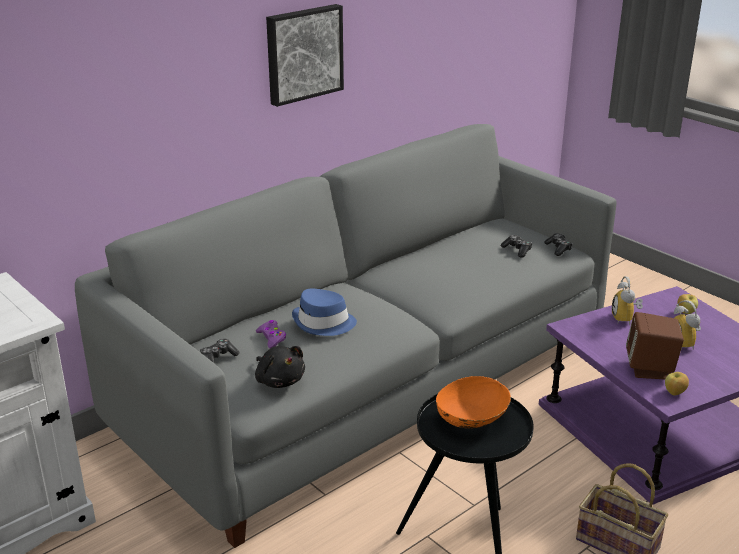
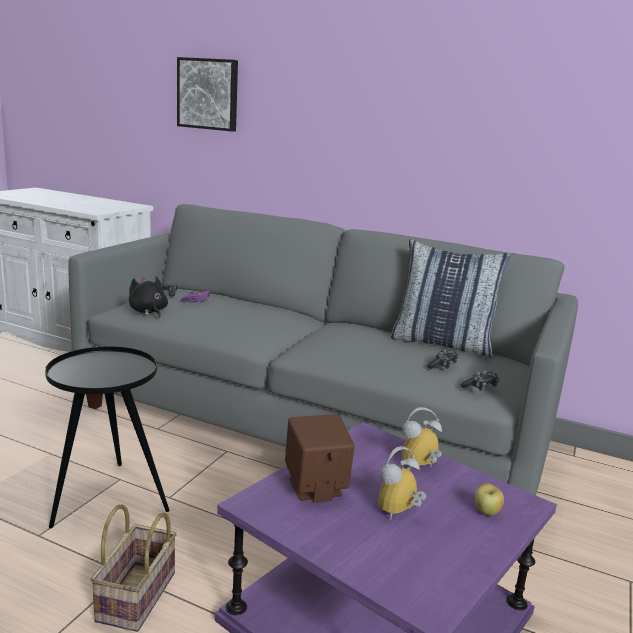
camera: 65 degrees right, 10 degrees down
(279, 380) = (148, 311): black plush toy -> black plush toy turned 120 degrees clockwise
(303, 53) = (386, 132): picture -> picture (208, 94)
(323, 323) = (225, 308): blue hat -> none
(459, 236) = (442, 343): none -> pillow
(471, 421) = (108, 368): orange bowl -> none
(674, 393) = (271, 507): apple -> none

